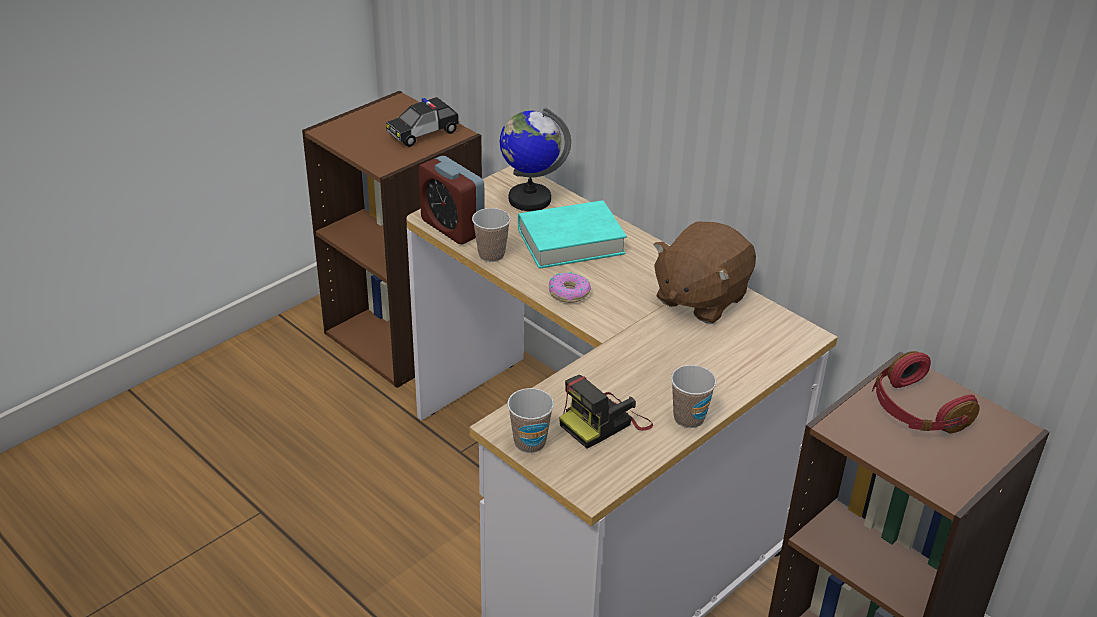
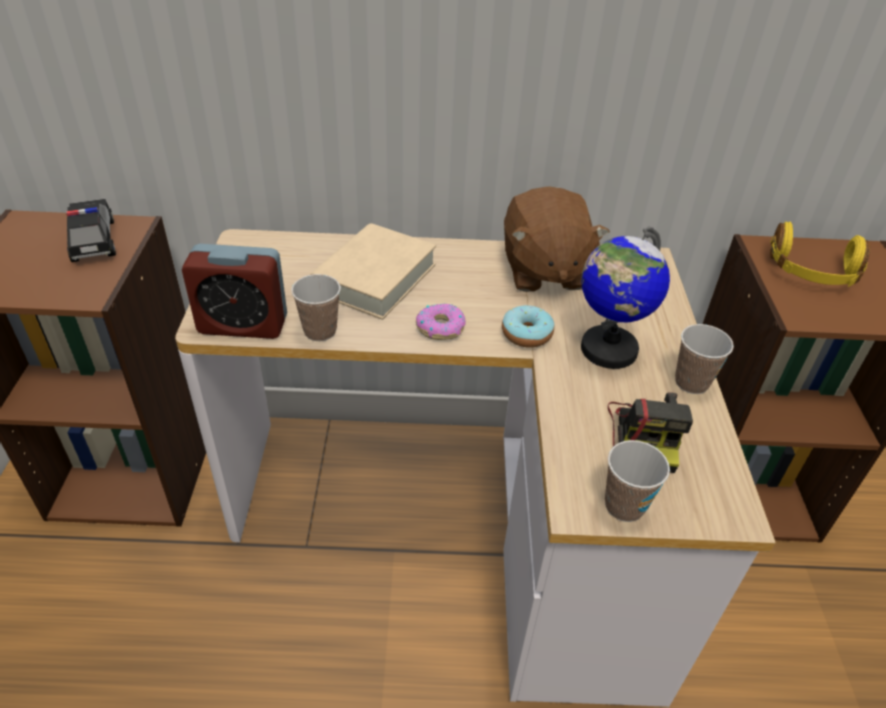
camera: 45 degrees left, 5 degrees up
(423, 133) = (93, 241): toy car -> toy car turned 150 degrees clockwise
(529, 199) = (282, 258): globe -> globe (608, 349)
(570, 241) = (374, 278): turquoise book -> beige book
(620, 327) = (526, 334): none -> donut
(915, 410) = (812, 272): red headphones -> yellow headphones

